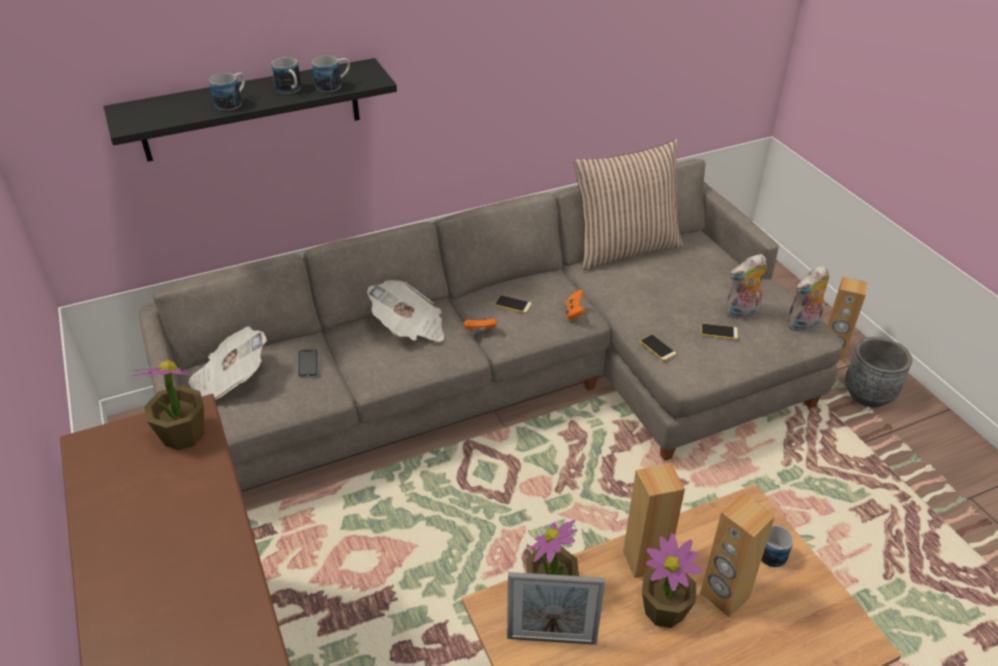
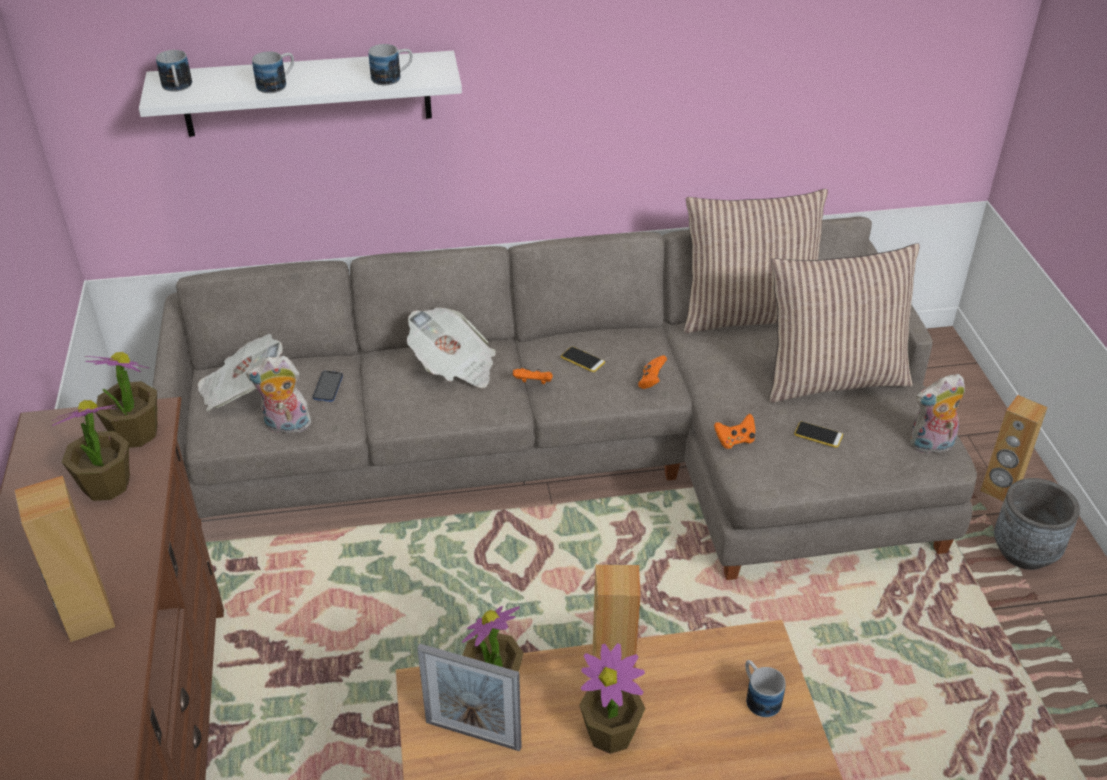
camera: 15 degrees right, 0 degrees up
(173, 488) = (106, 485): none -> potted plant
(251, 110) = (307, 94): black shelf -> white shelf
(291, 90) = (344, 78): mug -> mug (177, 88)
(657, 348) = (735, 440): phone -> orange game controller
(710, 286) = (833, 377): none -> pillow
(724, 596) = (686, 733): brown speaker -> brown speaker (87, 617)
(742, 314) = (857, 418): plush toy -> plush toy (286, 426)

